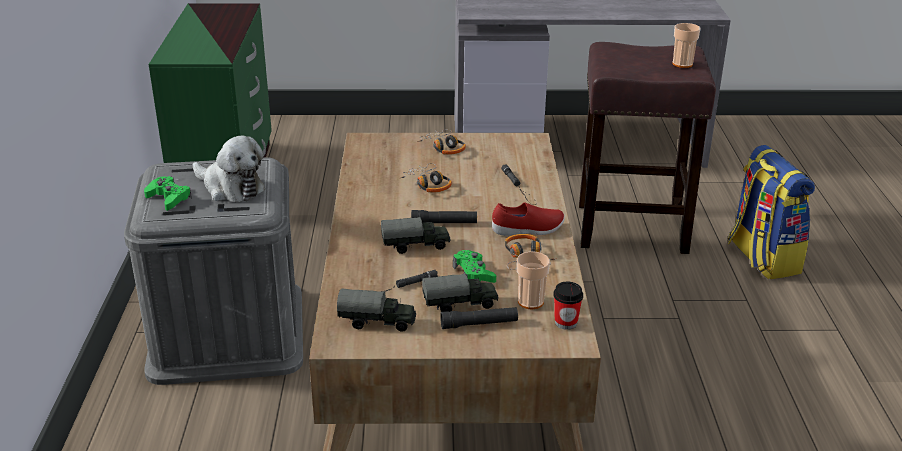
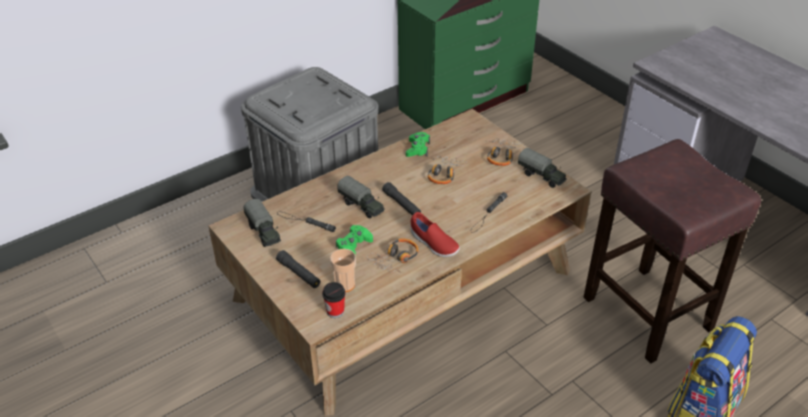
camera: 55 degrees right, 10 degrees up
(168, 198) = (283, 92): green game controller -> green game controller (418, 149)
(230, 188) = (316, 104): plush toy -> none
(460, 305) = (313, 256): toy truck -> toy truck (541, 176)
(682, 64) = (698, 199): cup -> none

